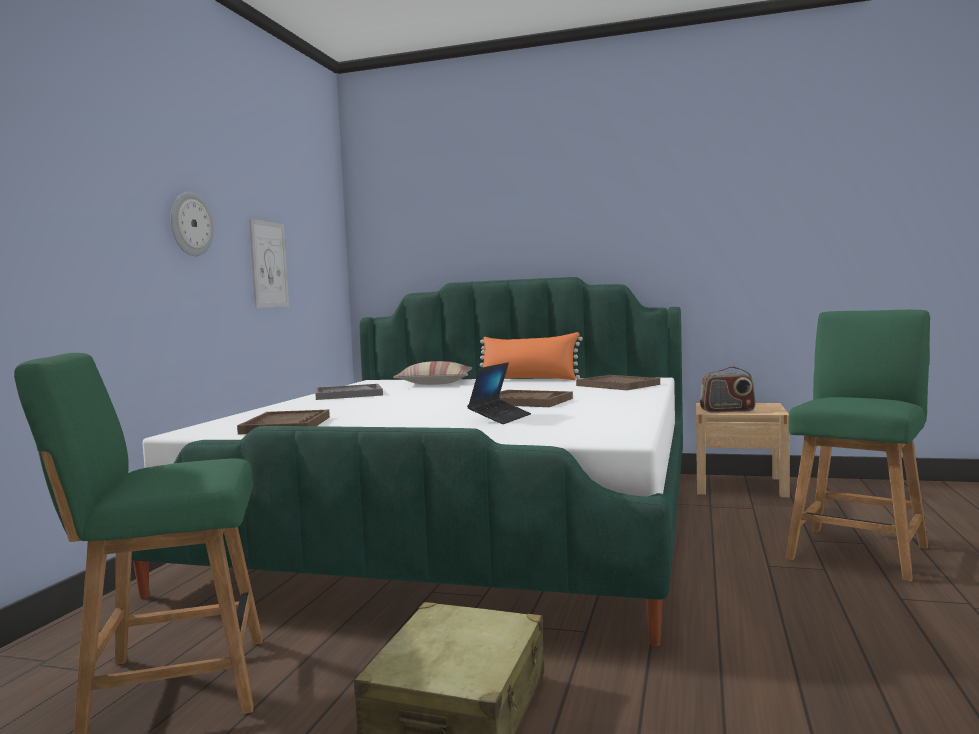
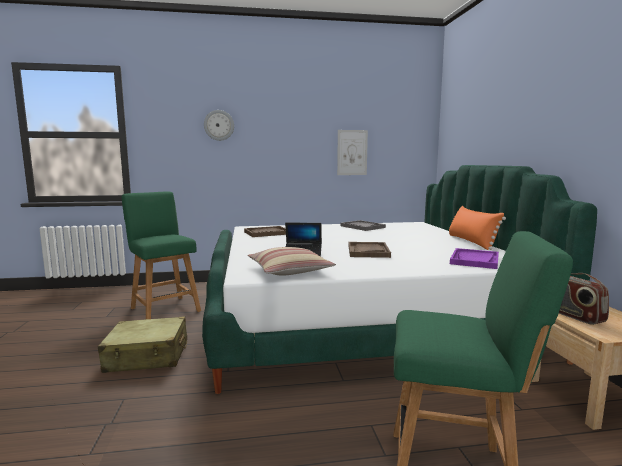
camera: 65 degrees right, 5 degrees up
(190, 224) = (293, 136): wall clock -> wall clock (219, 125)
(435, 383) = (424, 231): pillow -> pillow (289, 270)
(618, 385) = (474, 260): brown tray -> purple tray

